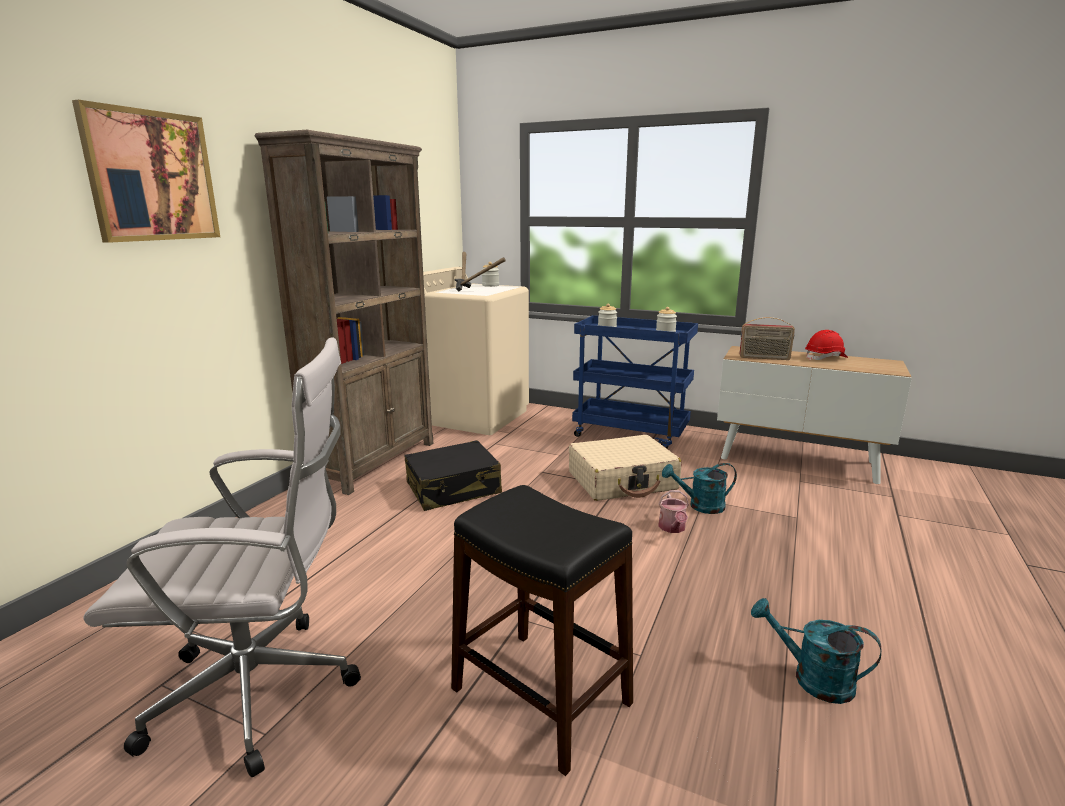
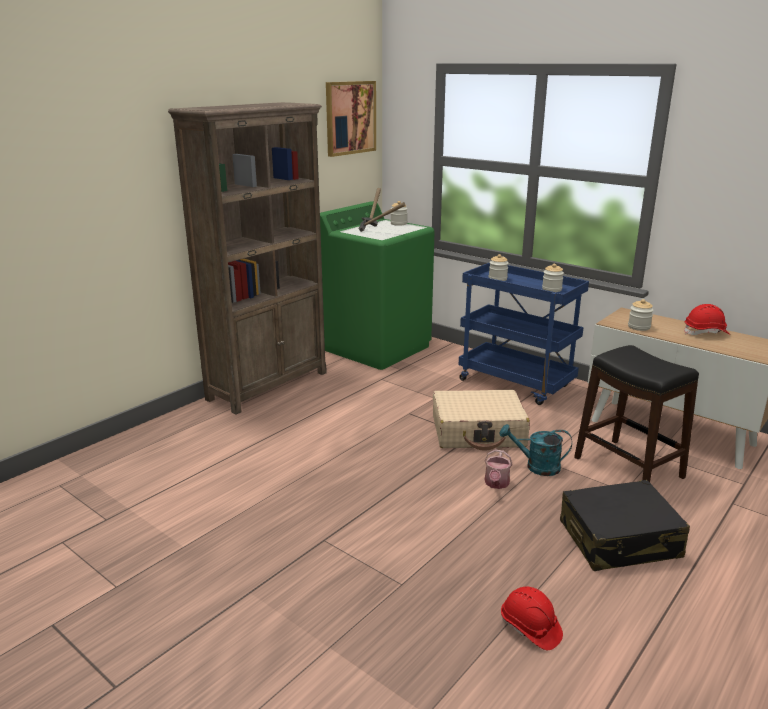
camera: 15 degrees right, 5 degrees up
(151, 176) = (83, 157): picture -> picture (350, 118)
(264, 692) = (124, 559): white office chair -> none
(453, 489) = (323, 420): black suitcase -> black suitcase (619, 540)
(474, 416) = (376, 347): beige washing machine -> green washing machine
(540, 697) = (308, 599): black stool -> black stool (628, 468)
(764, 358) = (639, 327): radio -> jar
(812, 679) = (530, 628): turquoise watering can -> red hard hat

